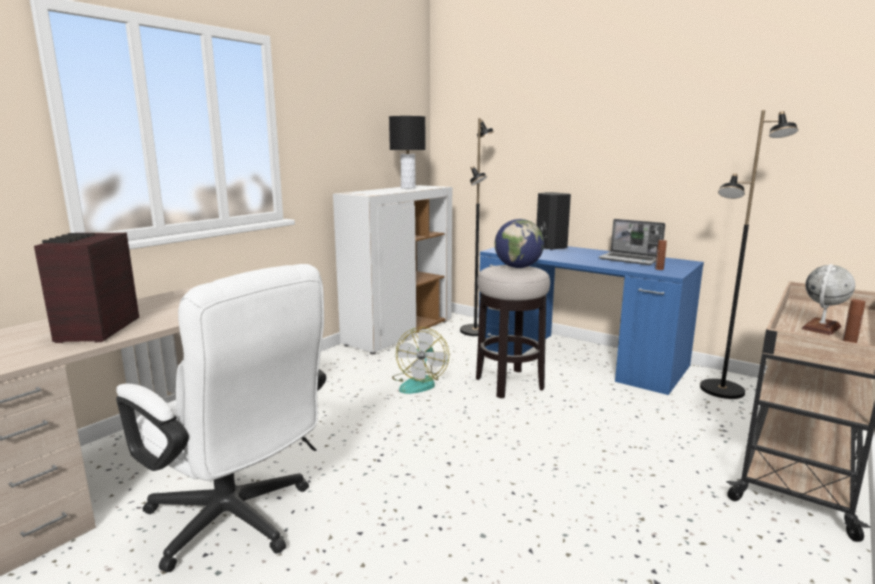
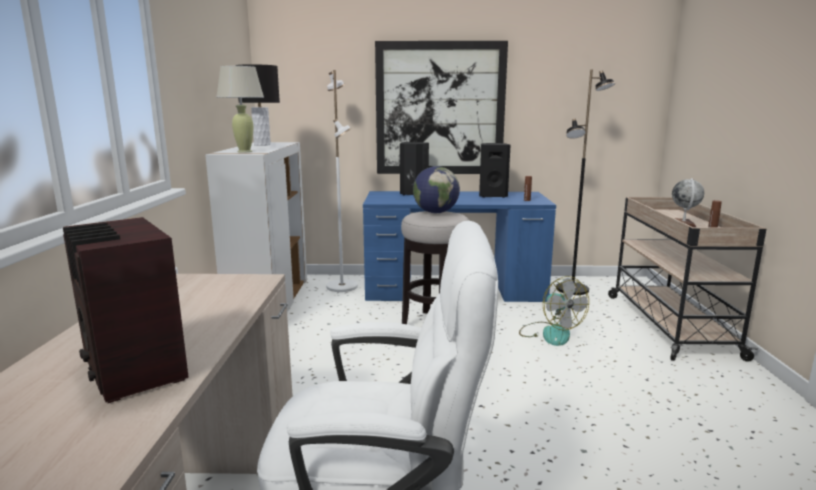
camera: 35 degrees left, 0 degrees up
(367, 193) = (245, 151): none -> beige table lamp
(419, 383) = (358, 346): fan -> fan (550, 333)
(476, 331) = (342, 286): black floor lamp -> white floor lamp
(594, 158) = (440, 109): none -> picture
(630, 259) = (492, 196): laptop -> black speaker

